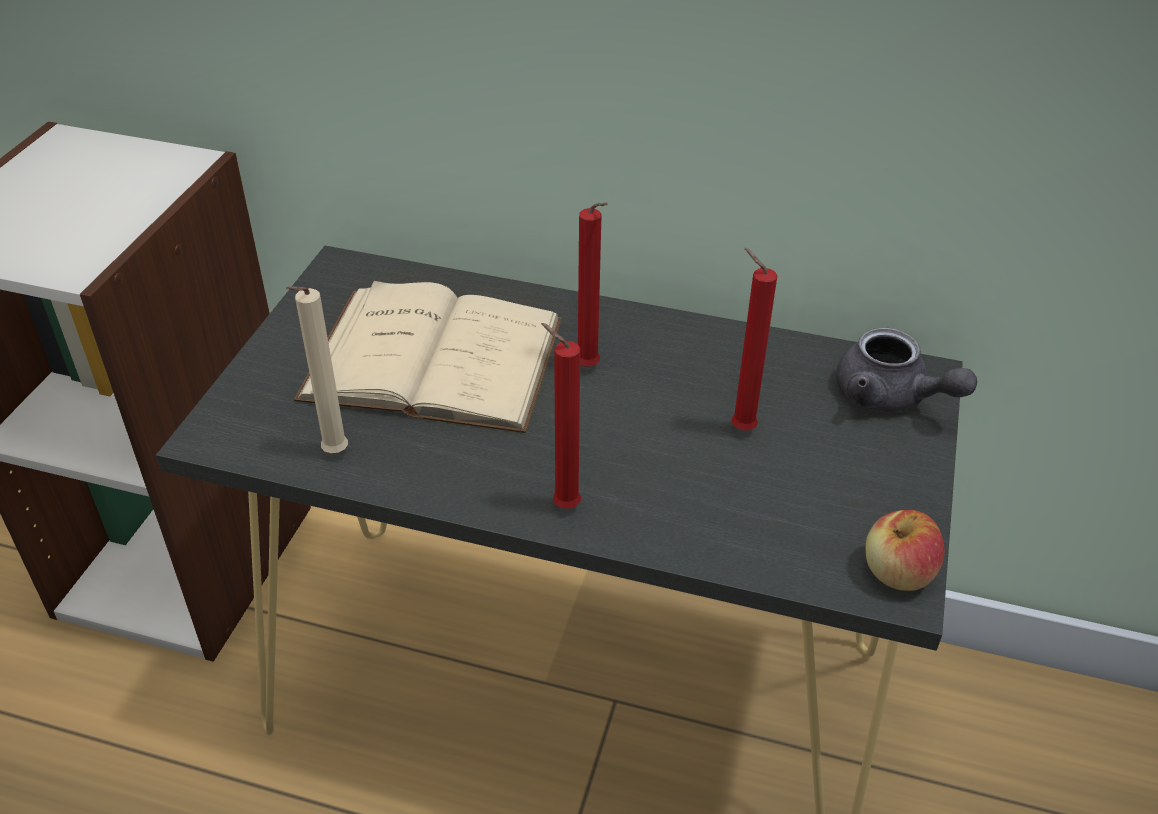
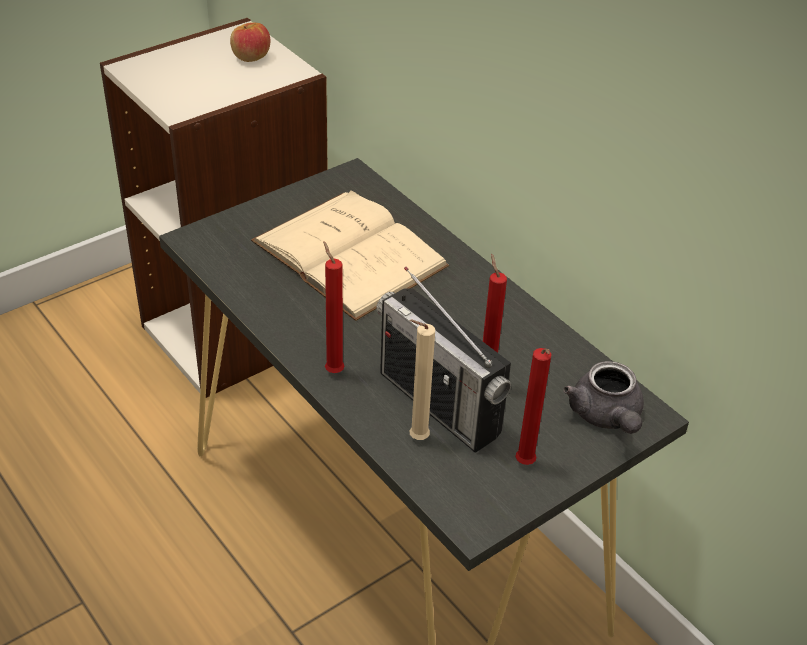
camera: 35 degrees right, 0 degrees up
(332, 455) = (242, 280): beige candle -> beige candle (415, 439)
(590, 368) = (433, 303): red candle -> red candle (525, 465)
(719, 477) = (439, 403): none -> radio
(898, 572) = (484, 513): apple -> apple (250, 57)

